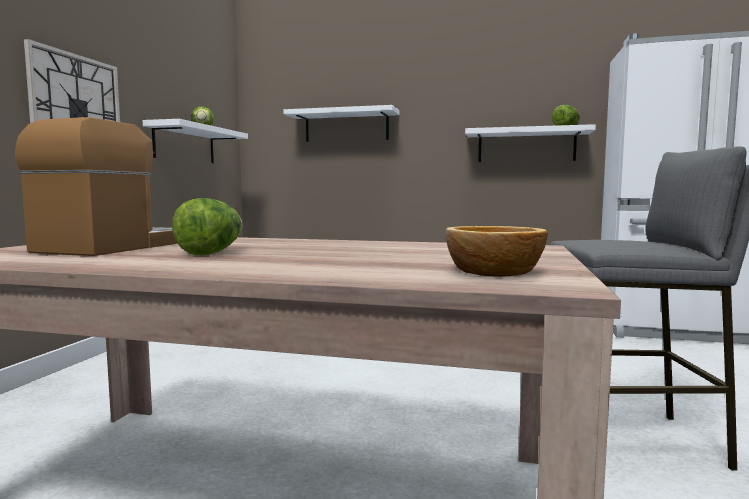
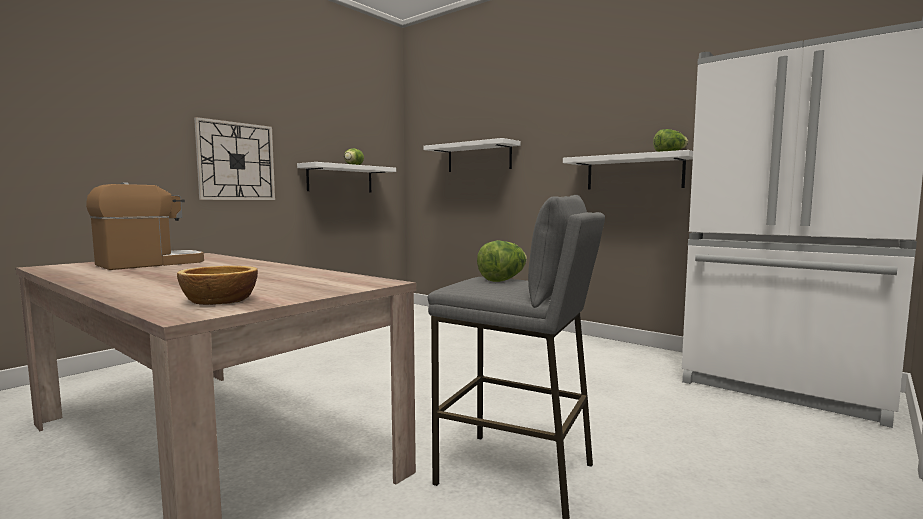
camera: 25 degrees right, 0 degrees up
(212, 252) = (170, 272): lettuce -> lettuce (503, 279)

